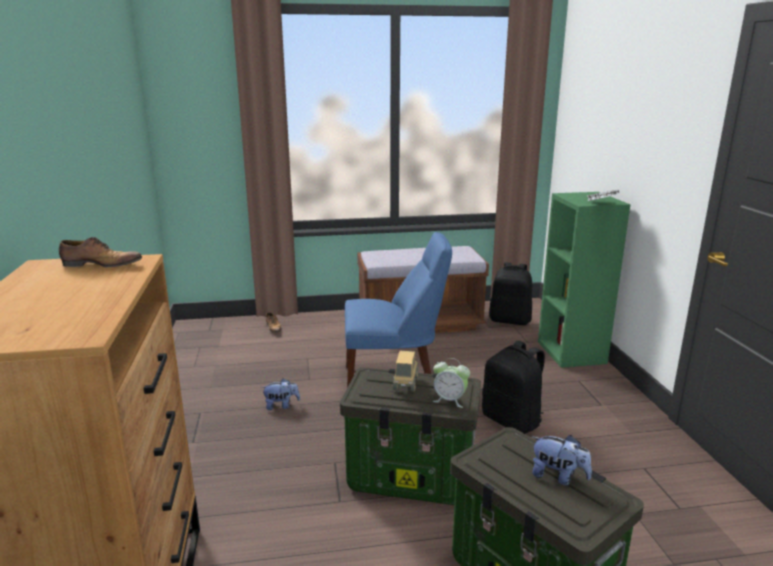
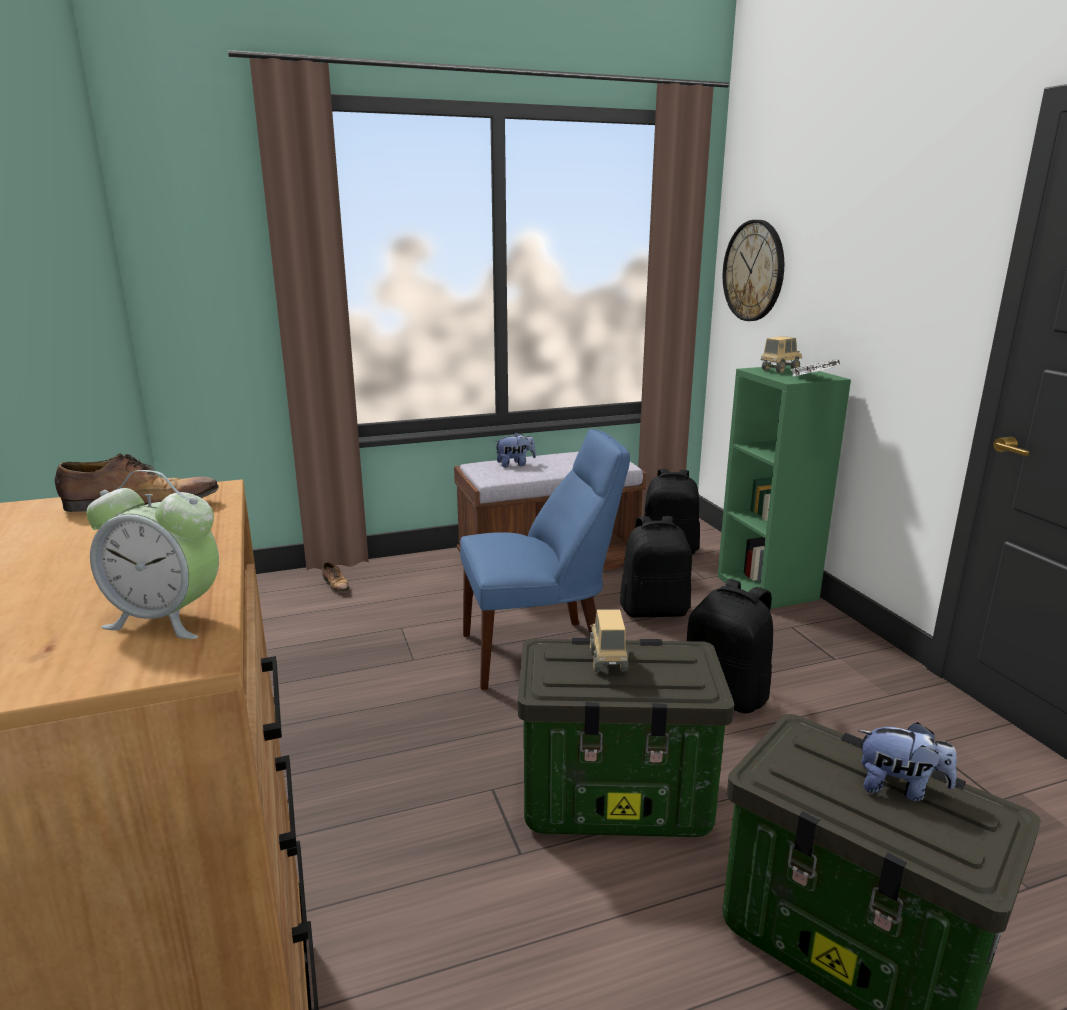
camera: 10 degrees left, 0 degrees up
(281, 405) = (382, 705): plush toy -> plush toy (515, 464)
(450, 400) = (685, 680): alarm clock -> alarm clock (166, 619)
(483, 361) = (654, 610): none -> black backpack
(578, 122) = (754, 271): none -> wall clock
(583, 195) = (780, 370): none -> toy truck

